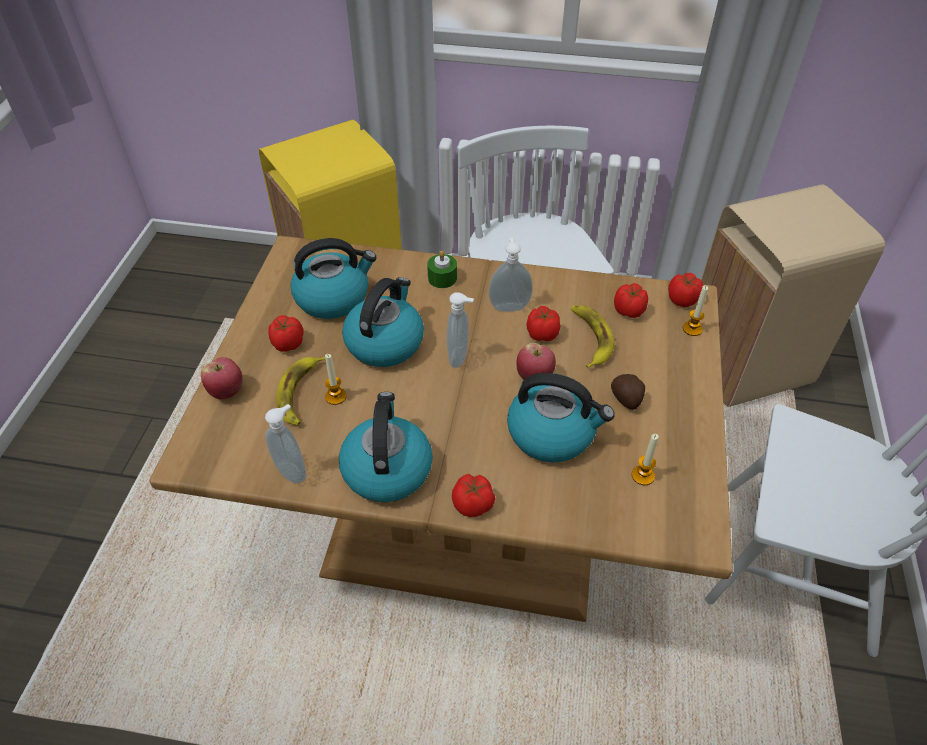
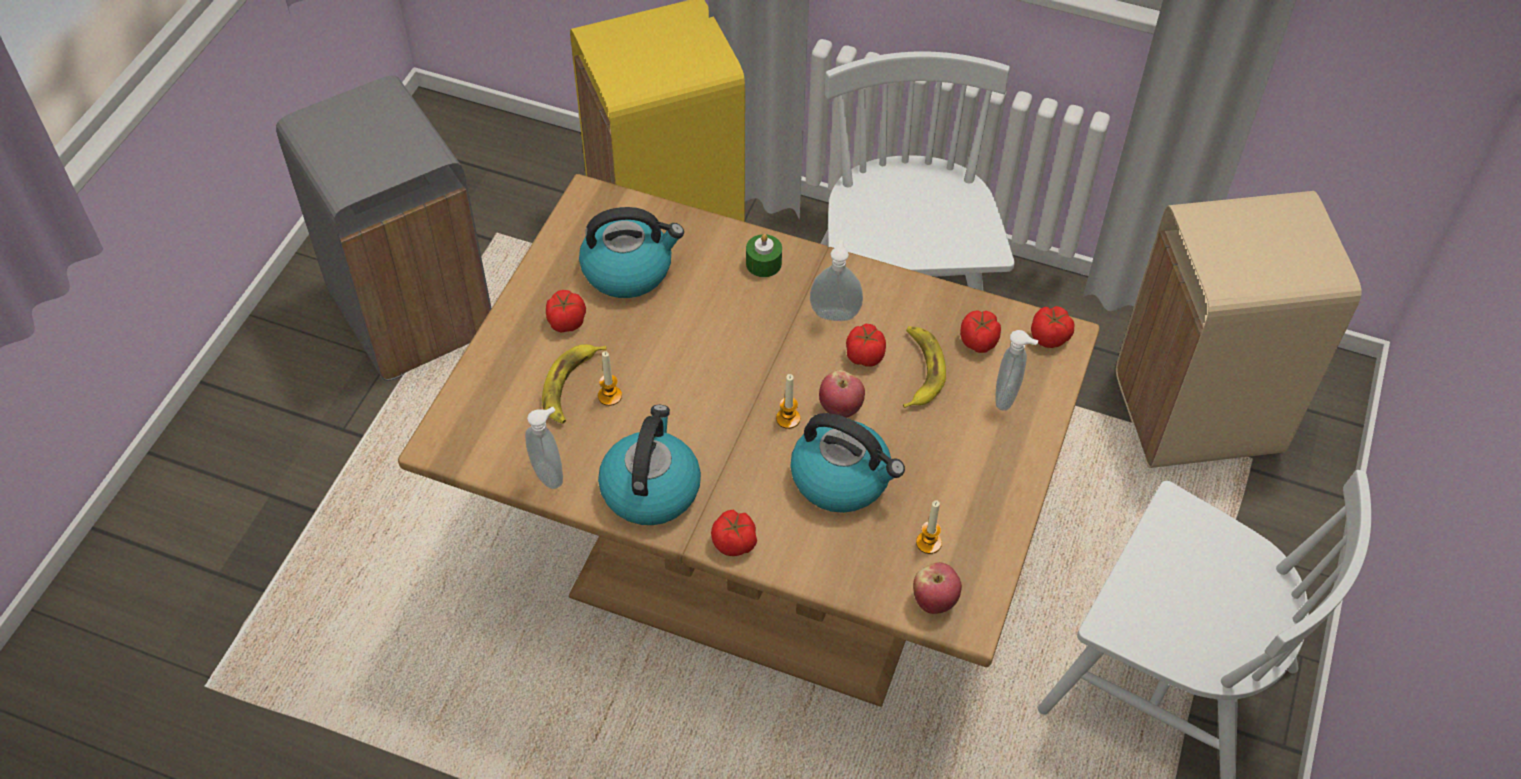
camera: 10 degrees right, 5 degrees up
(168, 381) = (413, 313): none -> grey trash can
(227, 391) = (490, 370): apple -> apple (934, 600)
(385, 342) = (678, 337): kettle -> none
(460, 357) = (760, 370): soap dispenser -> soap dispenser (1008, 397)
(626, 400) = (939, 453): potato -> none
(692, 329) = (1047, 377): candle -> candle (788, 419)

